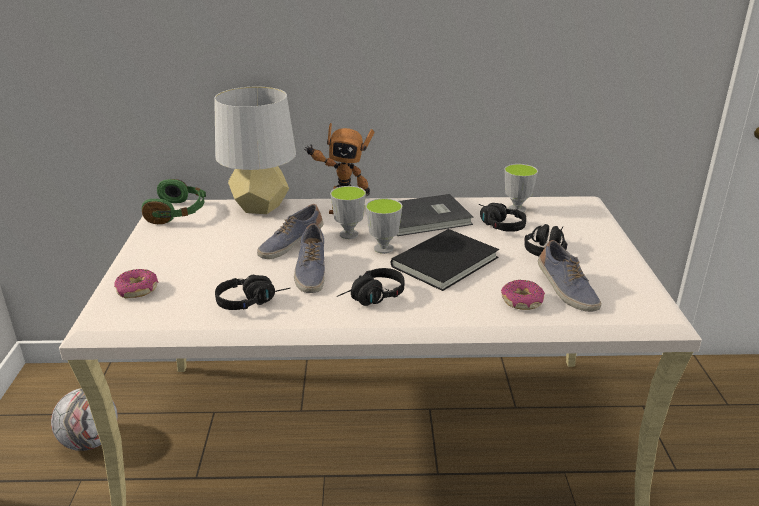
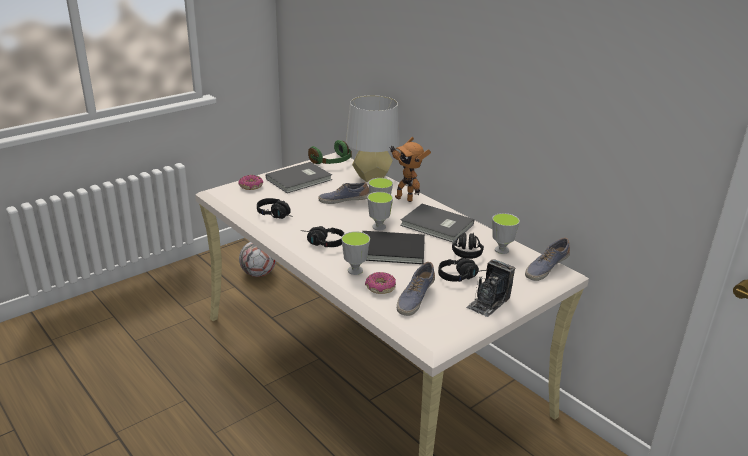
camera: 50 degrees right, 0 degrees up
(185, 249) = (300, 179): none -> grey book
(310, 272) = (324, 217): shoe -> shoe (545, 268)
(465, 302) = (355, 270): none -> cup
(611, 255) = (488, 302): none -> camera

